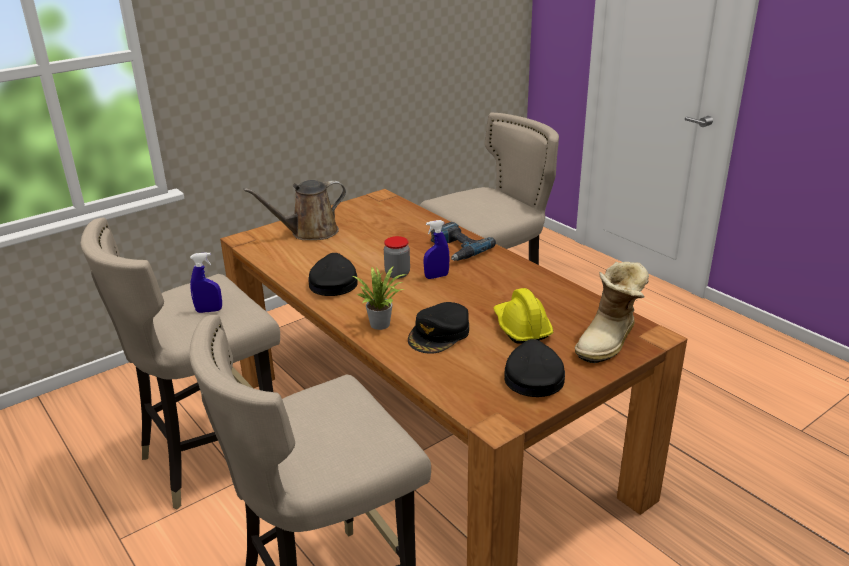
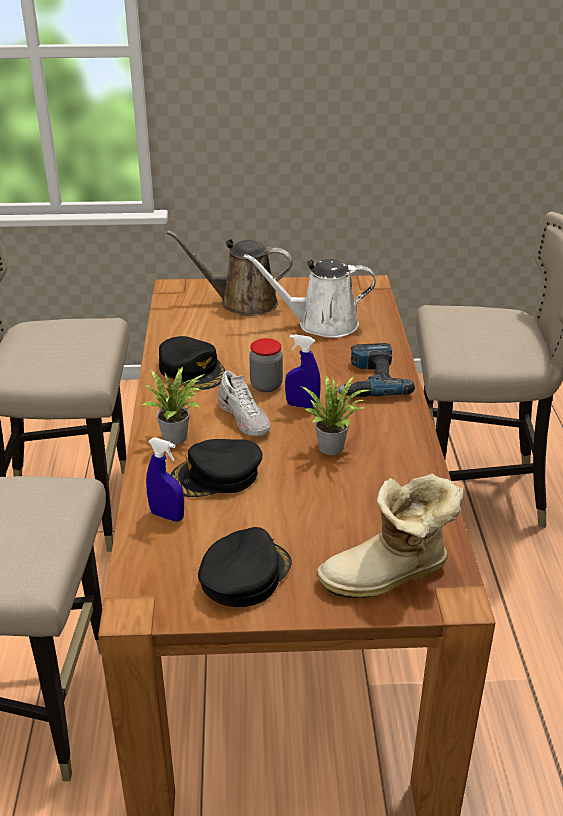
camera: 35 degrees right, 5 degrees up
(209, 311) = (59, 355): blue spray bottle -> blue spray bottle (167, 516)
(333, 282) = (192, 370): black cap -> black cap turned 105 degrees clockwise
(382, 228) = (321, 324): none -> white watering can
(410, 296) = (245, 418): none -> white shoe
(487, 291) = (333, 446): none -> potted plant
(521, 327) = (311, 509): yellow hard hat -> none

